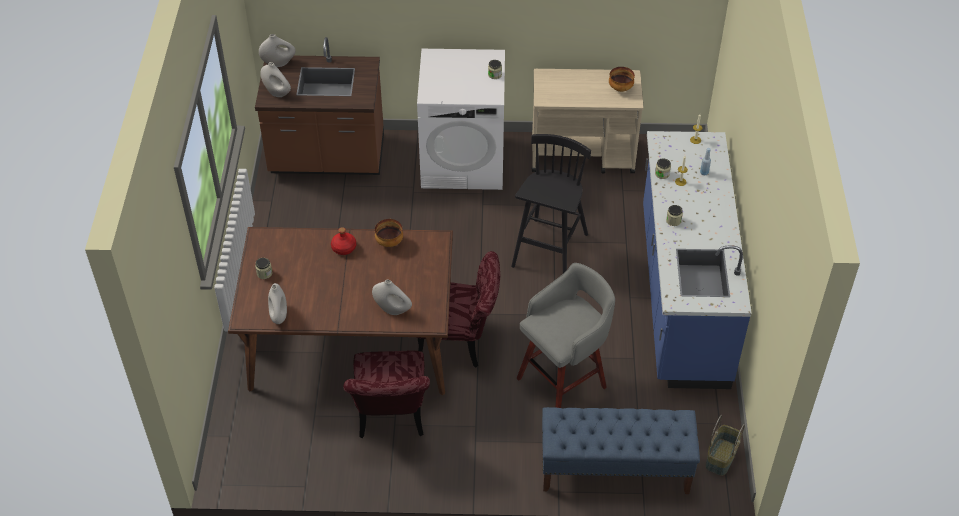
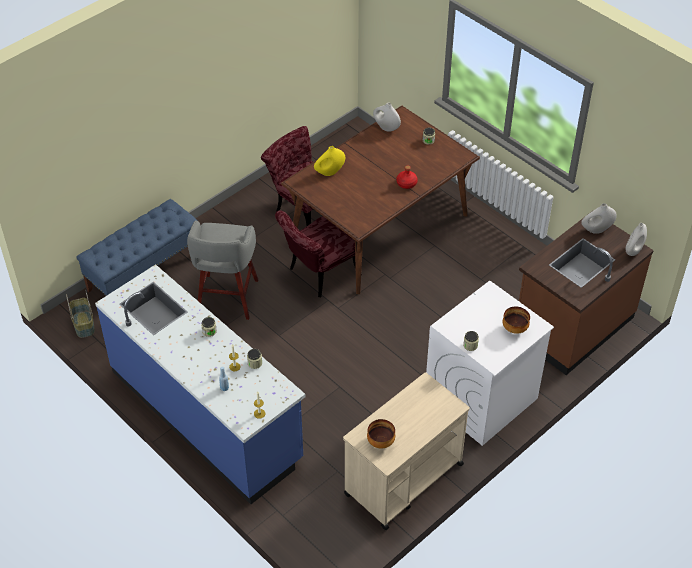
camera: 135 degrees right, 0 degrees up
(389, 242) = (385, 205): bowl -> bowl (515, 328)
(392, 309) = (329, 172): white vase -> yellow vase
(549, 252) = (333, 376): black stool -> none

